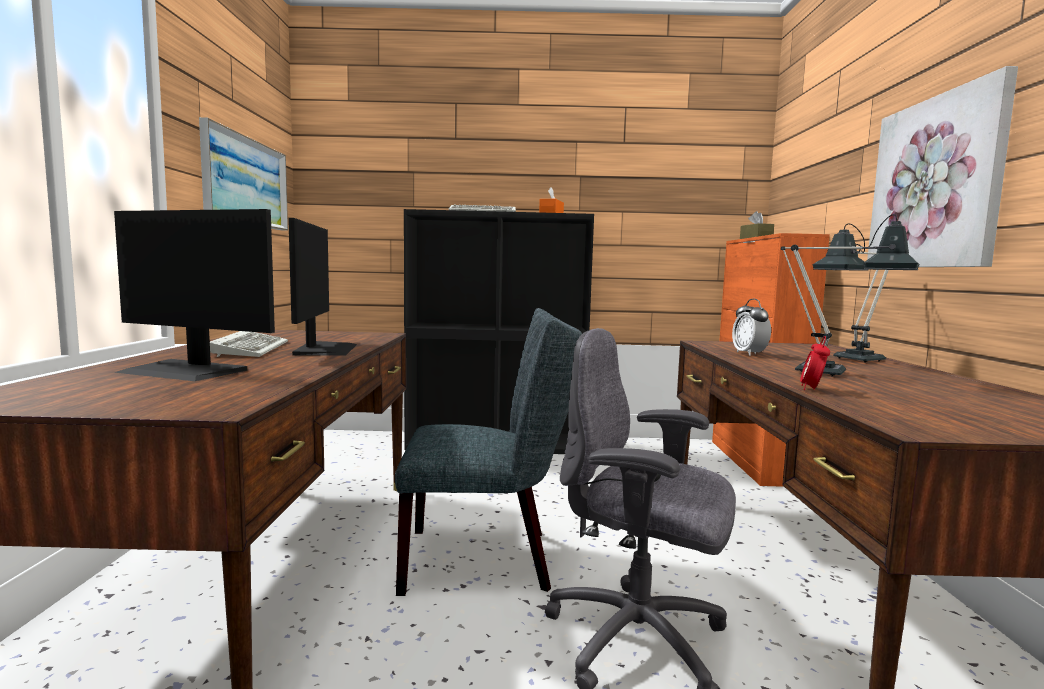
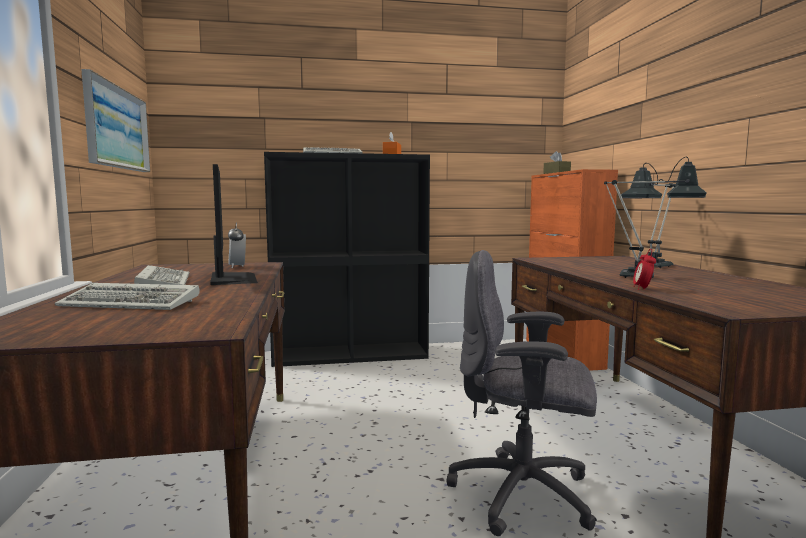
camera: 10 degrees left, 0 degrees up
(185, 371) = (134, 303): monitor -> keyboard
(488, 559) = (382, 448): grey chair -> none
(749, 354) = (574, 266): alarm clock -> alarm clock (237, 267)
(936, 183) = (703, 131): picture -> none

